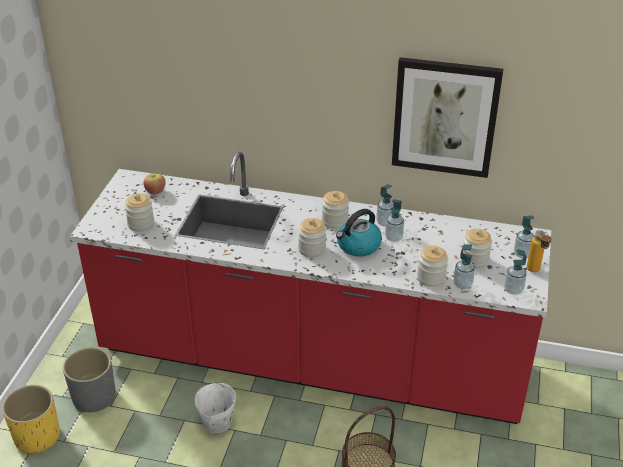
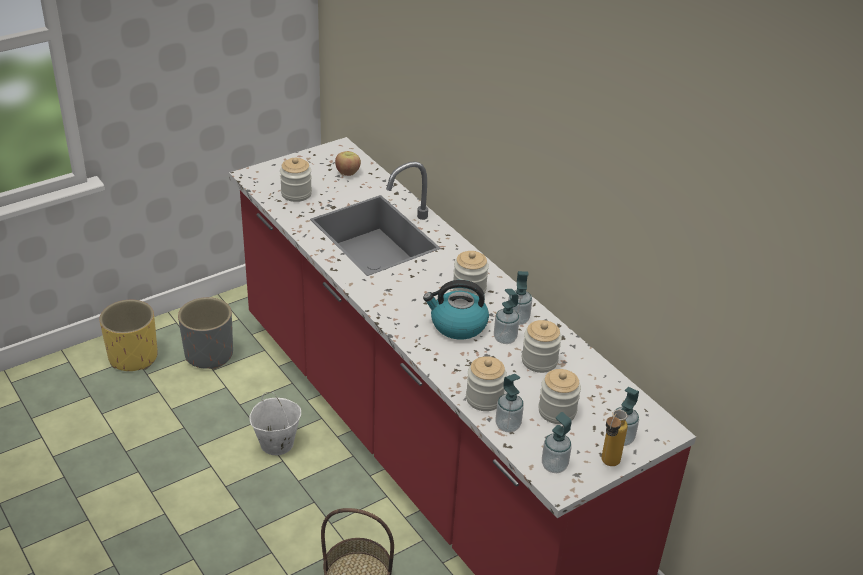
camera: 40 degrees right, 0 degrees up
(312, 249) = (409, 301): jar -> jar (539, 361)
(445, 117) = (612, 218): picture -> none

